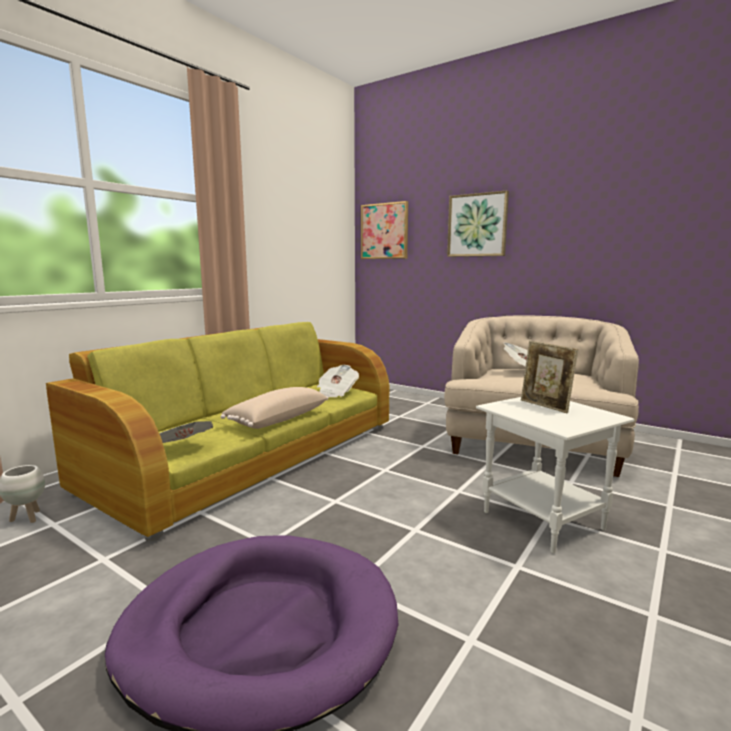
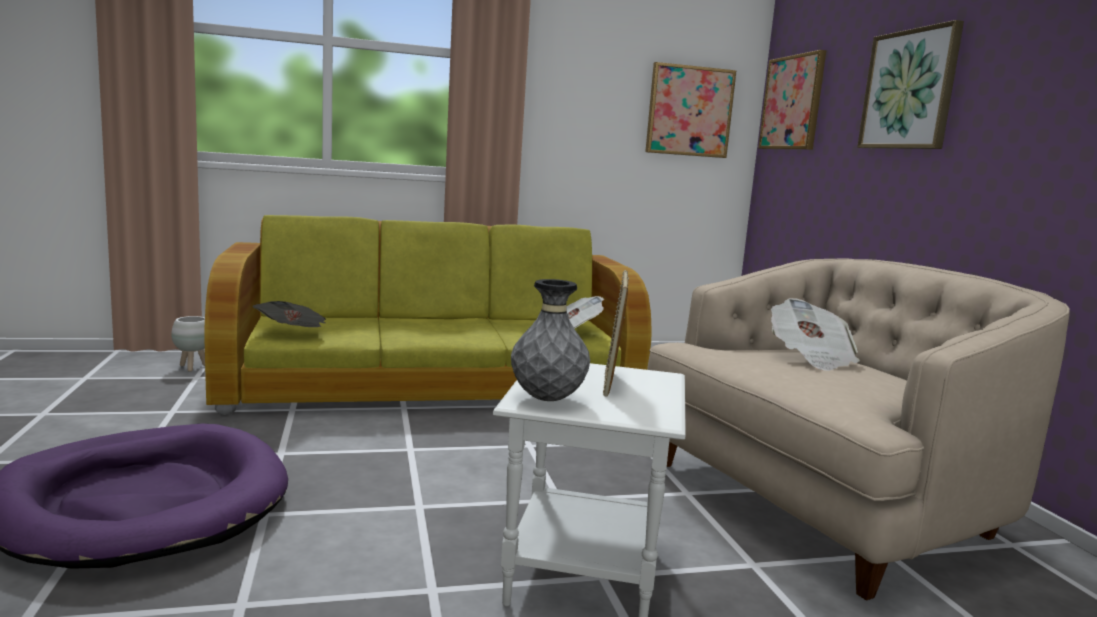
camera: 40 degrees right, 0 degrees up
(277, 419) = (431, 337): beige pillow -> none
(325, 237) = (689, 111): none -> picture
(563, 423) = (547, 399): none -> grey vase

